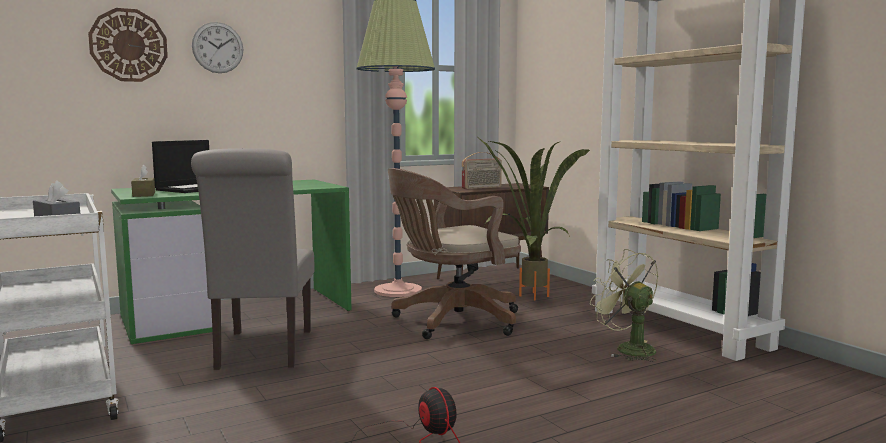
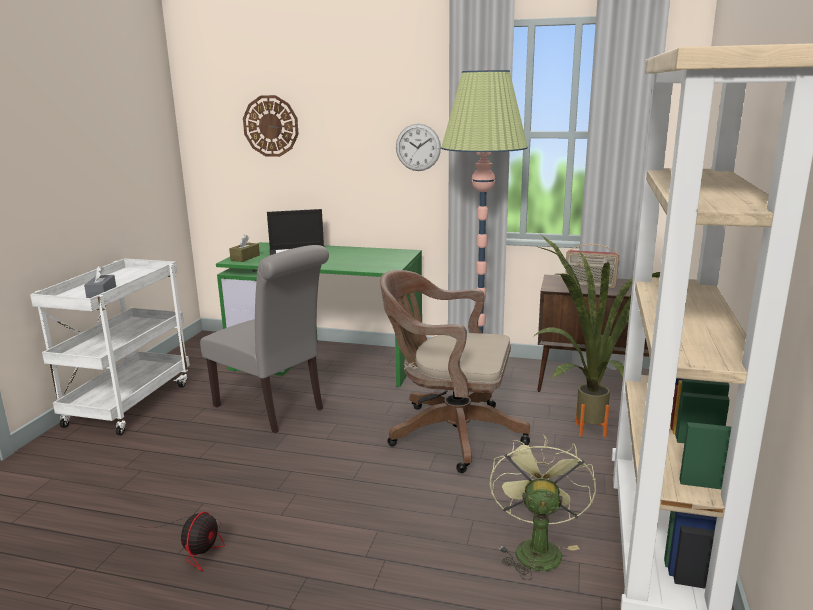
camera: 45 degrees right, 10 degrees up
(218, 47) = (338, 124): wall clock -> wall clock (418, 147)
(262, 351) = (273, 409): grey chair -> grey chair turned 90 degrees counterclockwise

